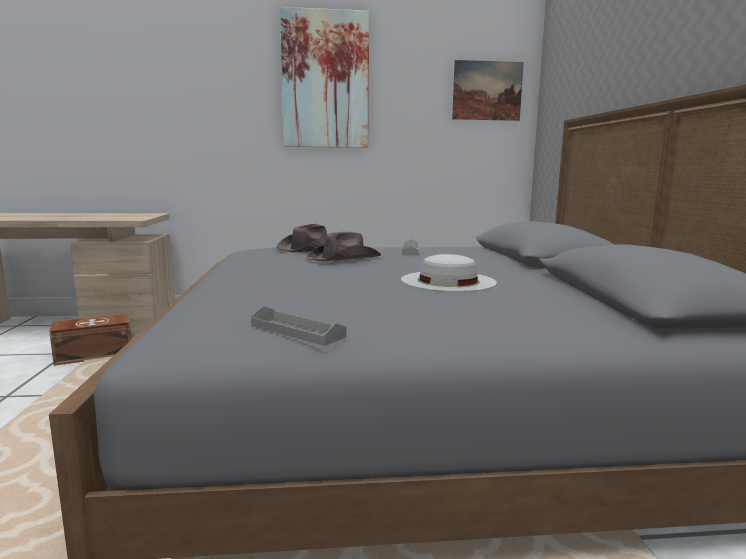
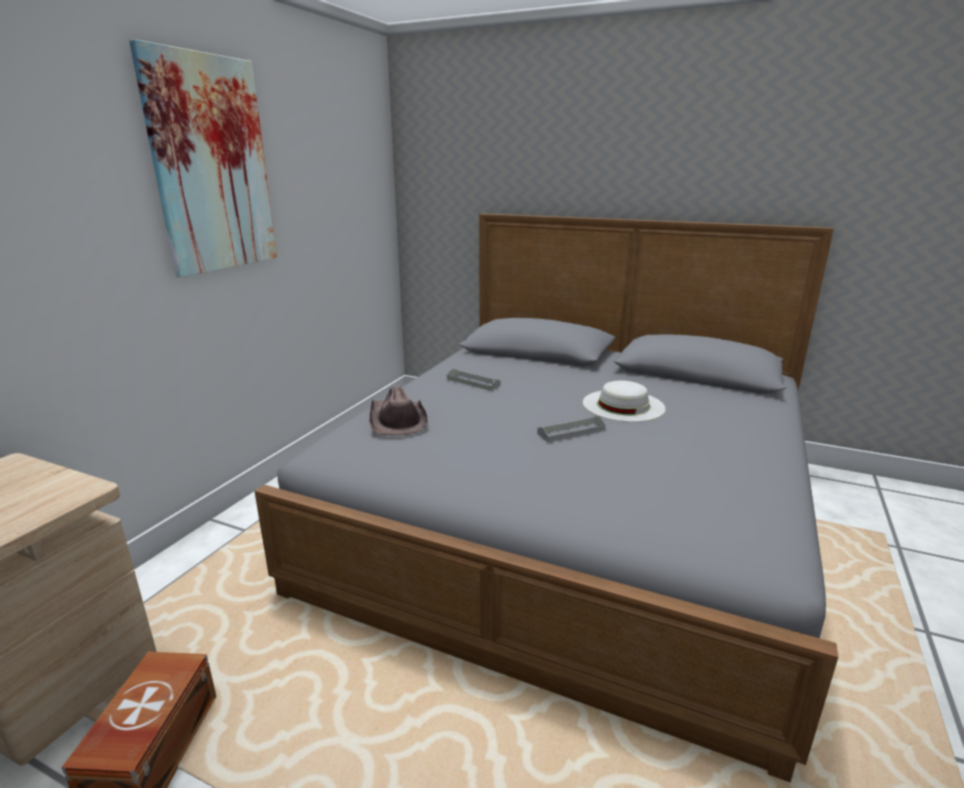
camera: 60 degrees left, 10 degrees up
(297, 331) = (760, 493): grey tray -> grey tray (571, 432)
(345, 258) = (483, 416): brown hat -> none
(487, 91) = (362, 170): picture -> none

